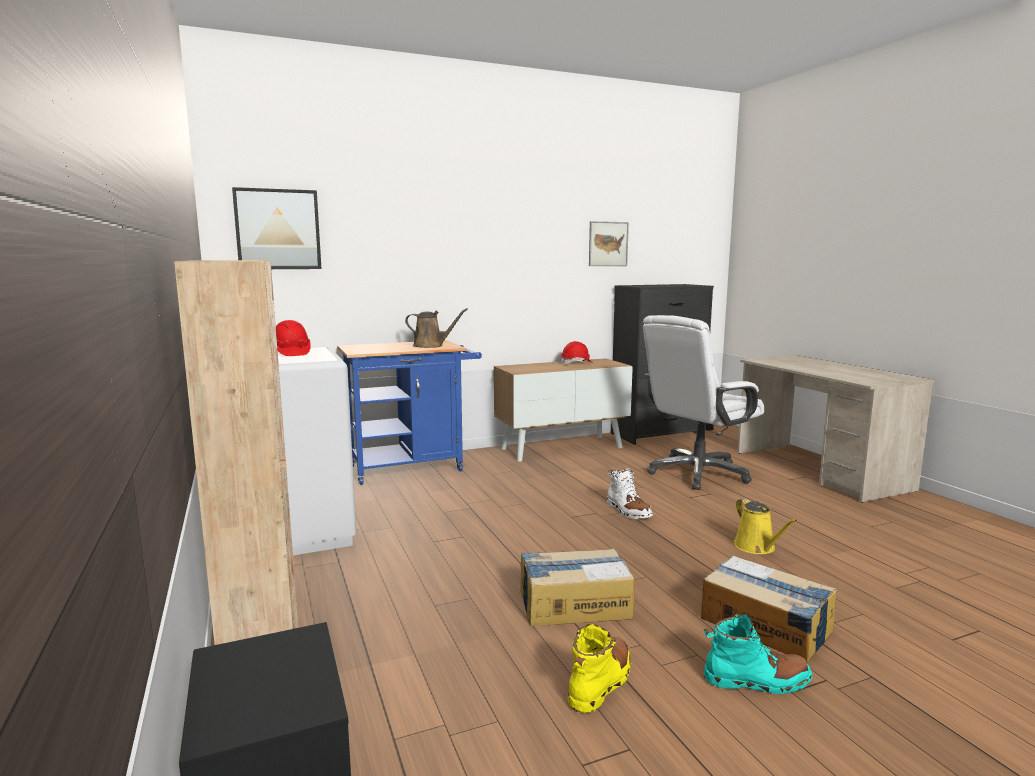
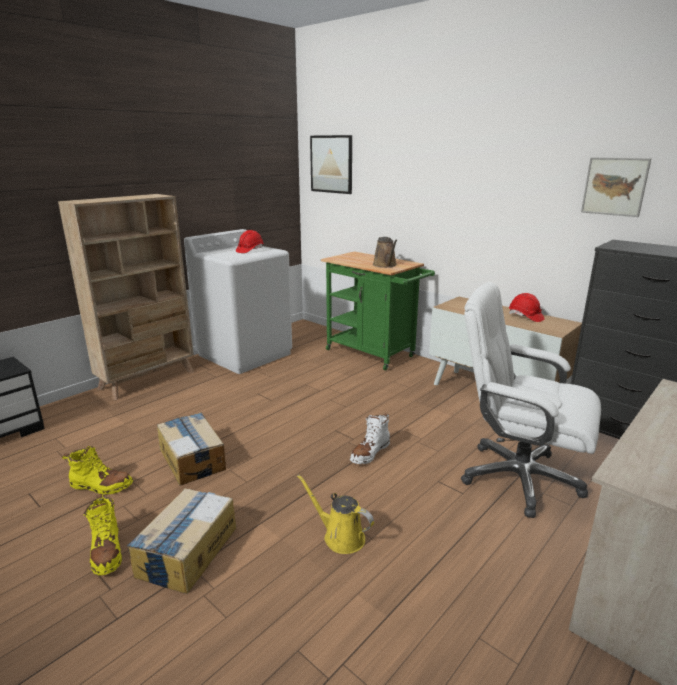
camera: 65 degrees right, 10 degrees up
(413, 467) = (374, 354): blue cart -> green cart
(756, 681) = (107, 551): turquoise boot -> yellow boot
(757, 547) = (340, 537): yellow watering can -> yellow watering can turned 75 degrees clockwise

